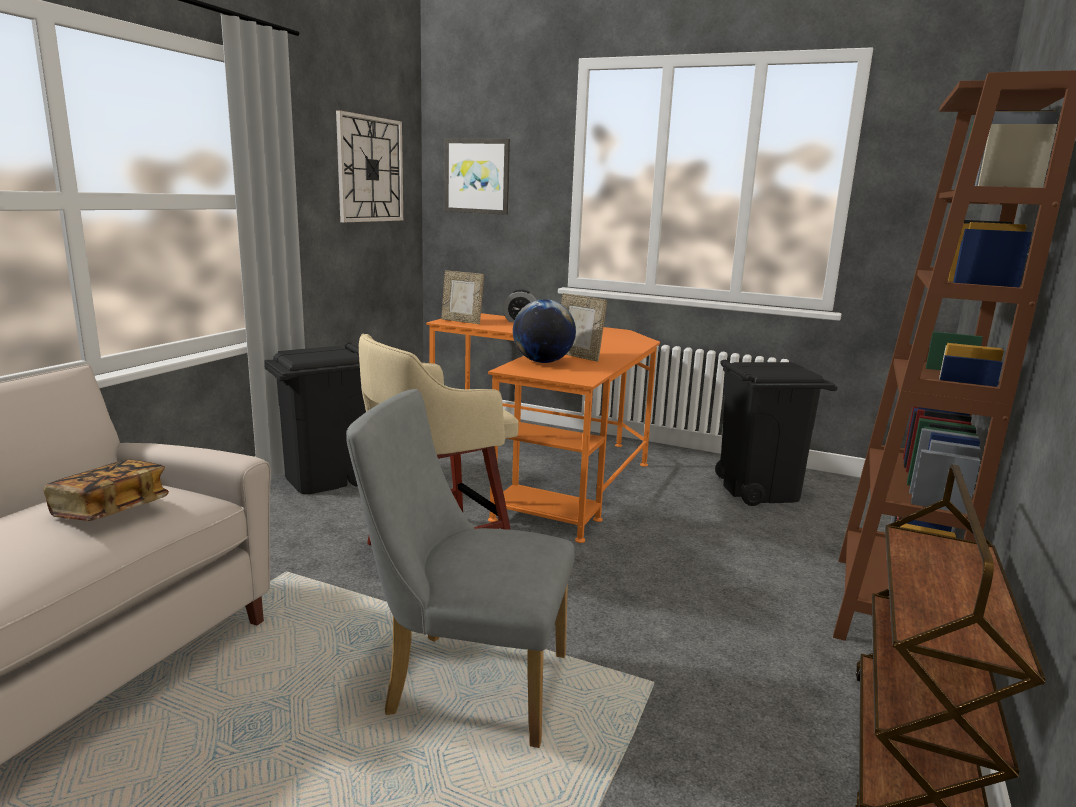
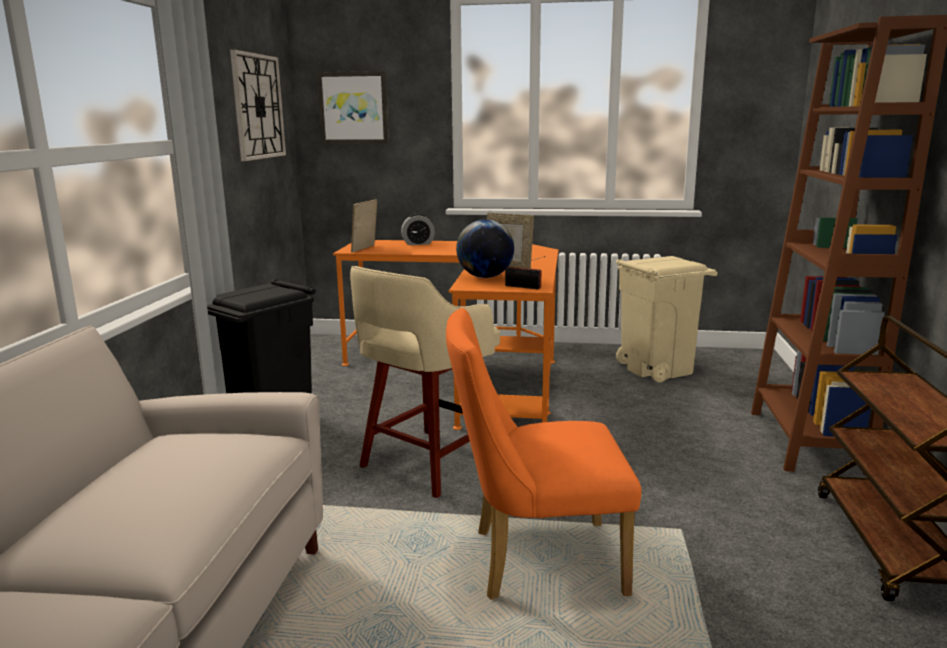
camera: 15 degrees left, 0 degrees up
(111, 510) = (209, 460): book -> none
(462, 321) = (365, 249): picture frame -> picture frame turned 105 degrees clockwise
(465, 682) = (535, 561): grey chair -> orange chair
(570, 377) = (524, 287): none -> radio
(759, 490) = (657, 369): black trash can -> beige trash can

